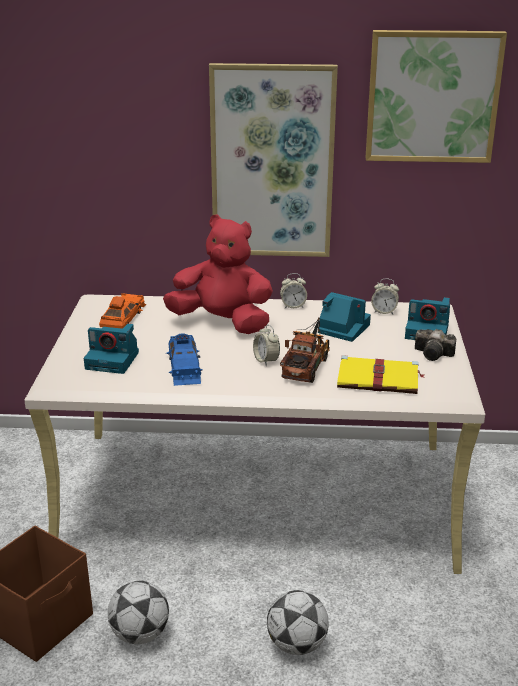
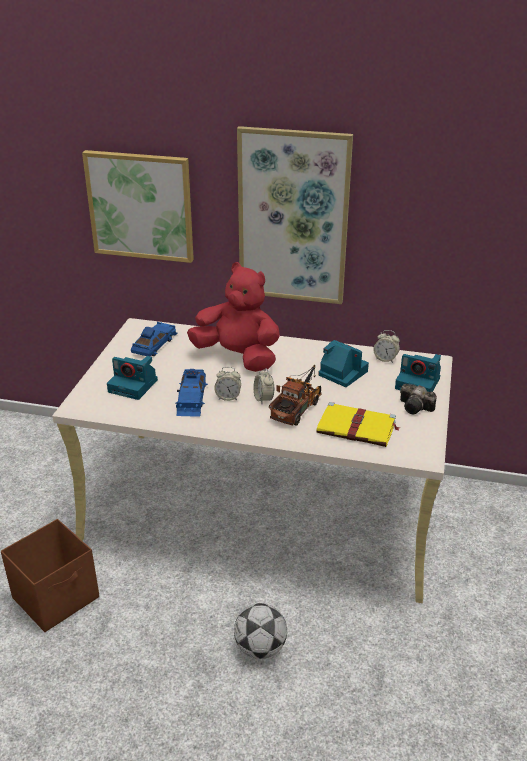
camera: 10 degrees right, 5 degrees up
(123, 318) = (155, 344): orange toy car -> blue toy car
(140, 634) = (133, 620): football -> none
(293, 306) = (305, 346): alarm clock -> alarm clock (228, 397)
(432, 97) = (441, 168): picture -> picture (140, 206)

